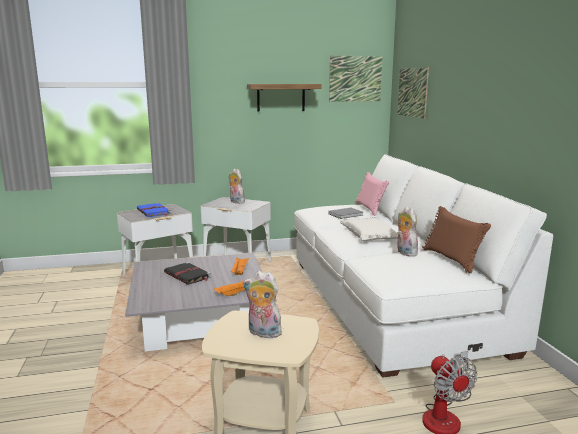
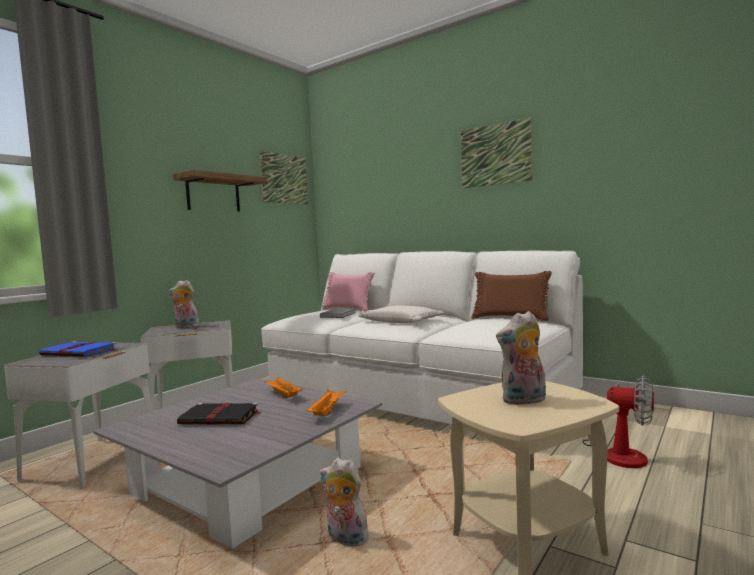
camera: 40 degrees left, 10 degrees down
(404, 253) = (466, 322): plush toy -> plush toy (345, 539)
(412, 92) = (353, 189): picture -> picture (495, 154)

